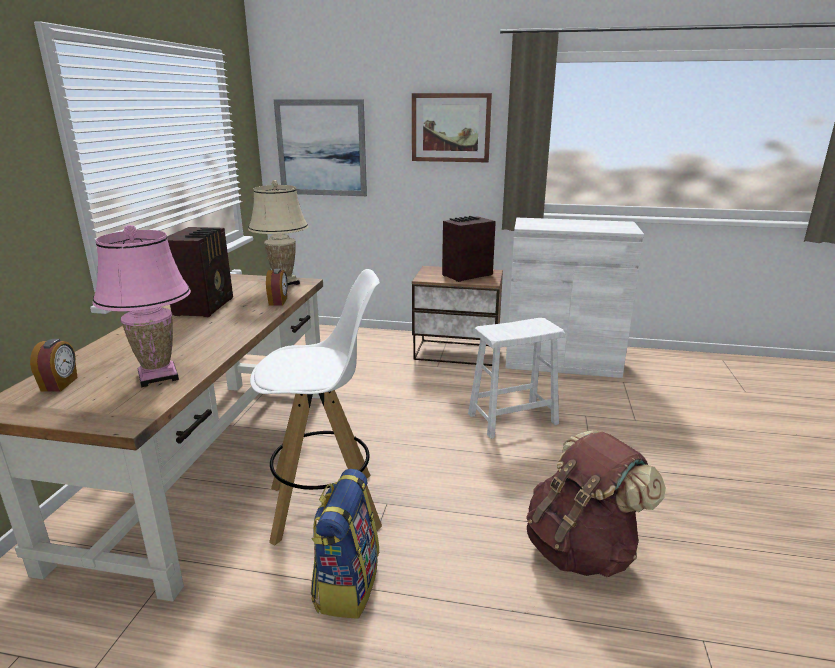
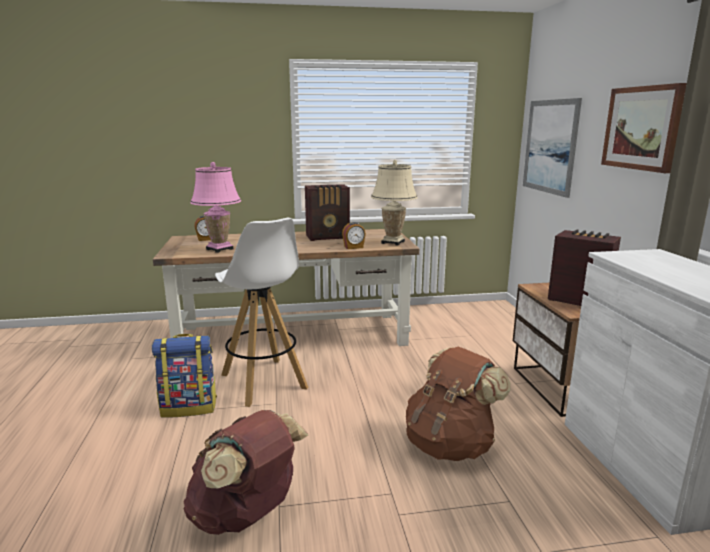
camera: 70 degrees right, 5 degrees down
(512, 419) = (450, 445): white stool -> brown backpack

